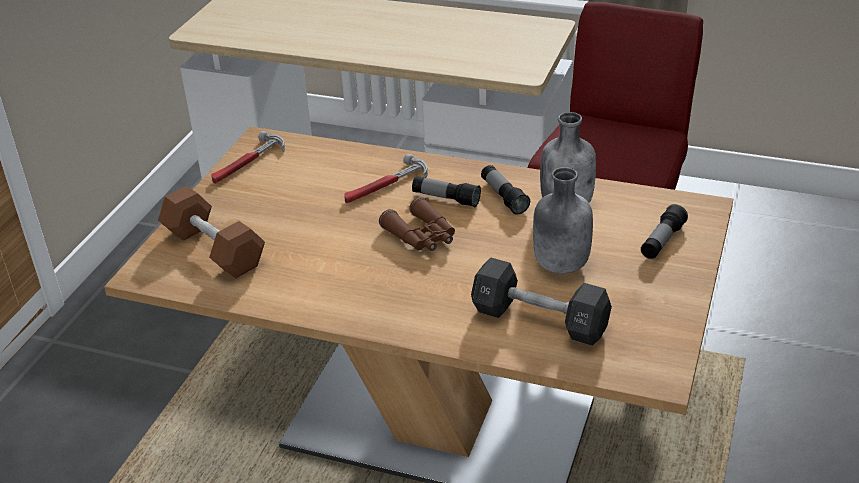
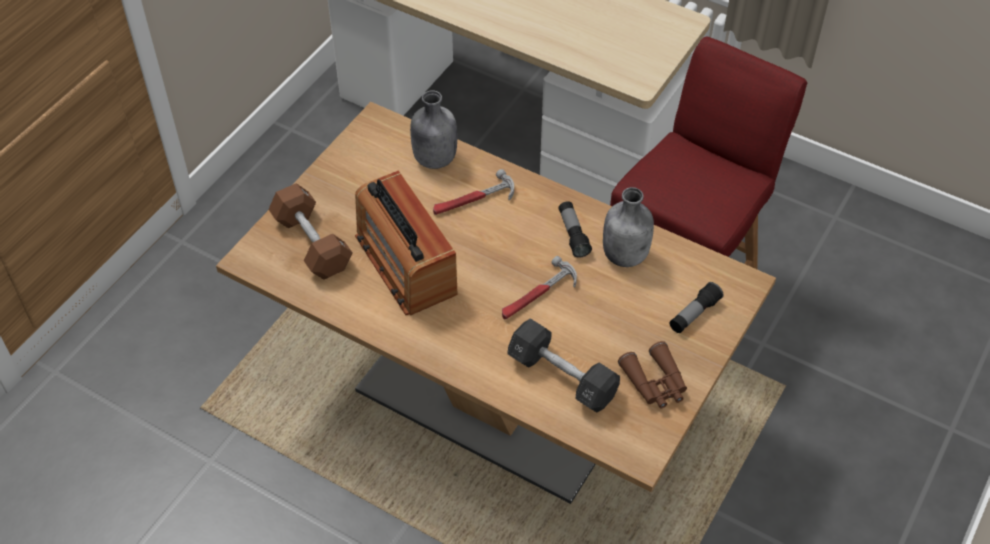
camera: 10 degrees right, 15 degrees up
(247, 163) = (359, 148): hammer -> hammer (538, 295)
(326, 250) = (405, 264): none -> radio
(422, 236) = (489, 265): brown binoculars -> brown binoculars (655, 383)
(446, 199) = (522, 226): flashlight -> none
(560, 265) = (597, 322): grey bottle -> grey bottle (434, 159)

